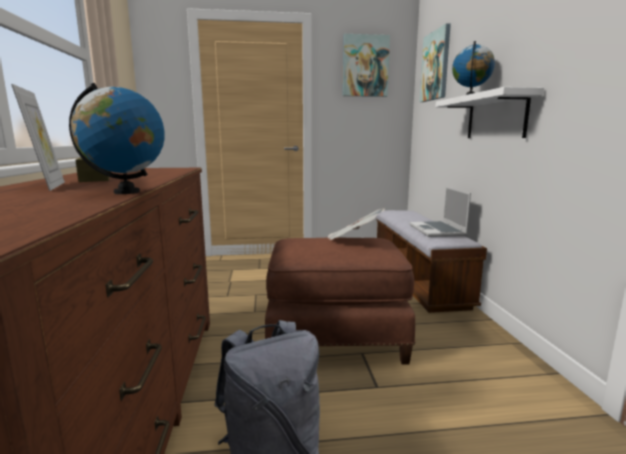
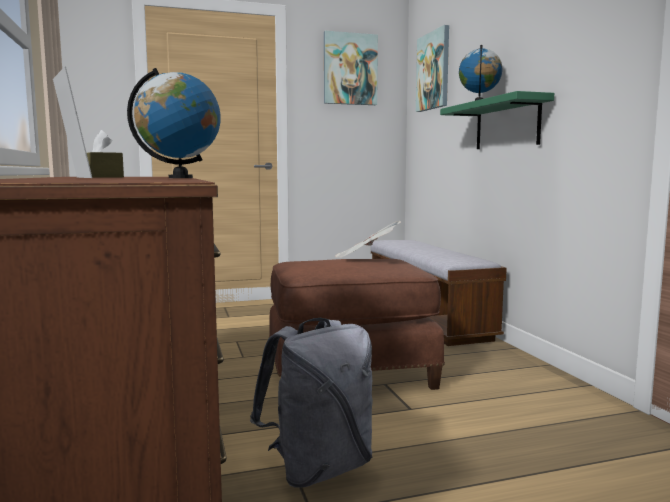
camera: 10 degrees left, 5 degrees down
(438, 230) = (450, 254): laptop -> none
(496, 117) = (507, 124): white shelf -> green shelf

